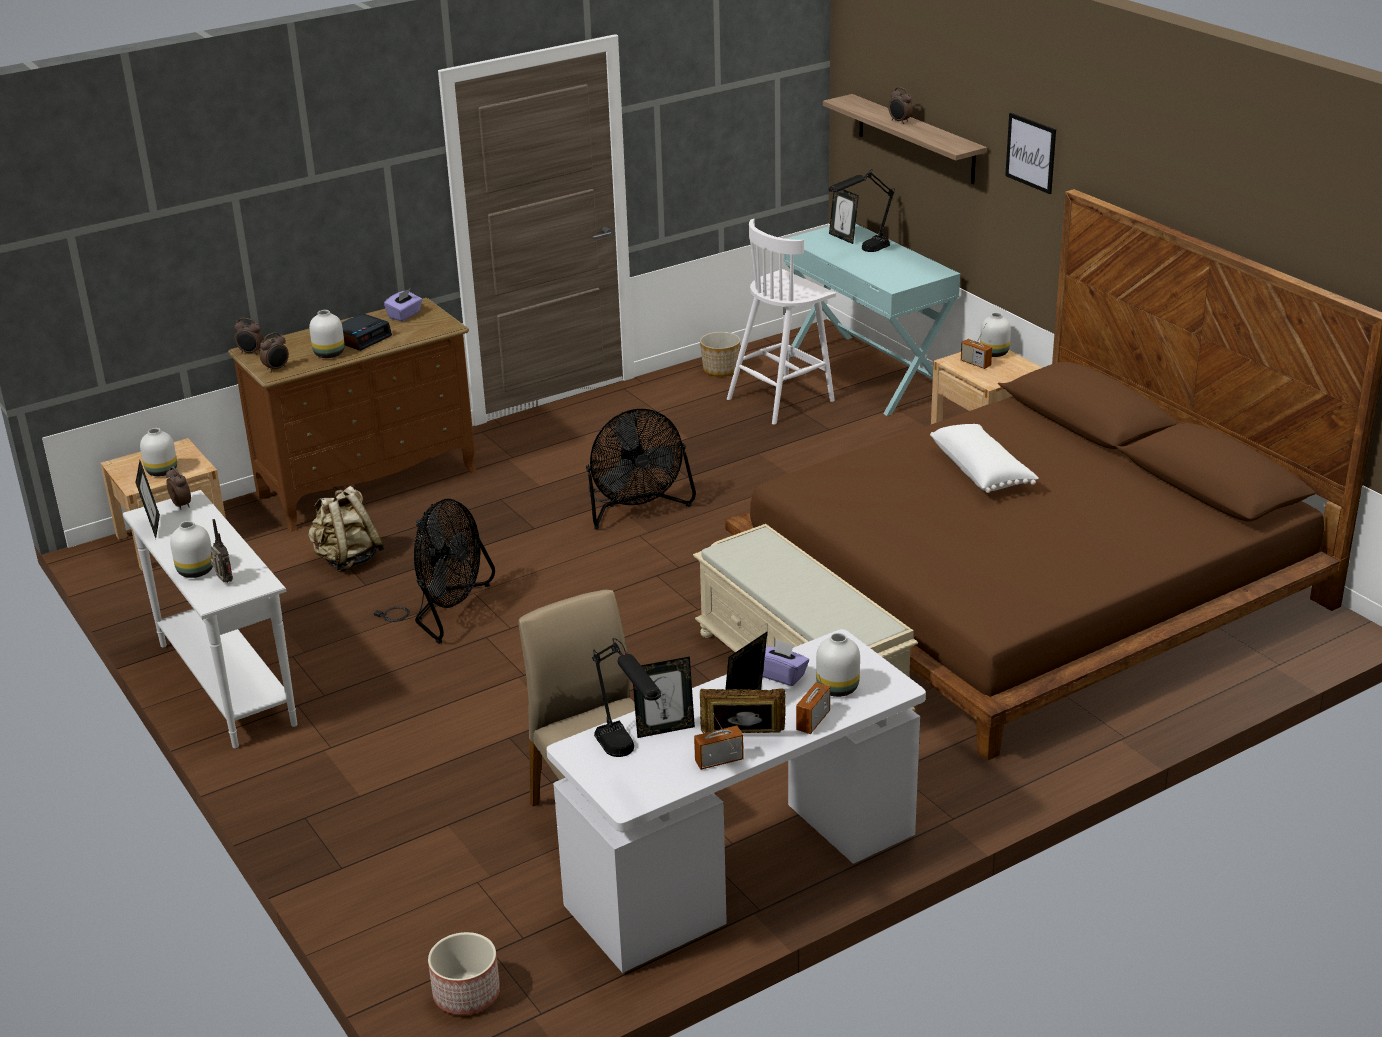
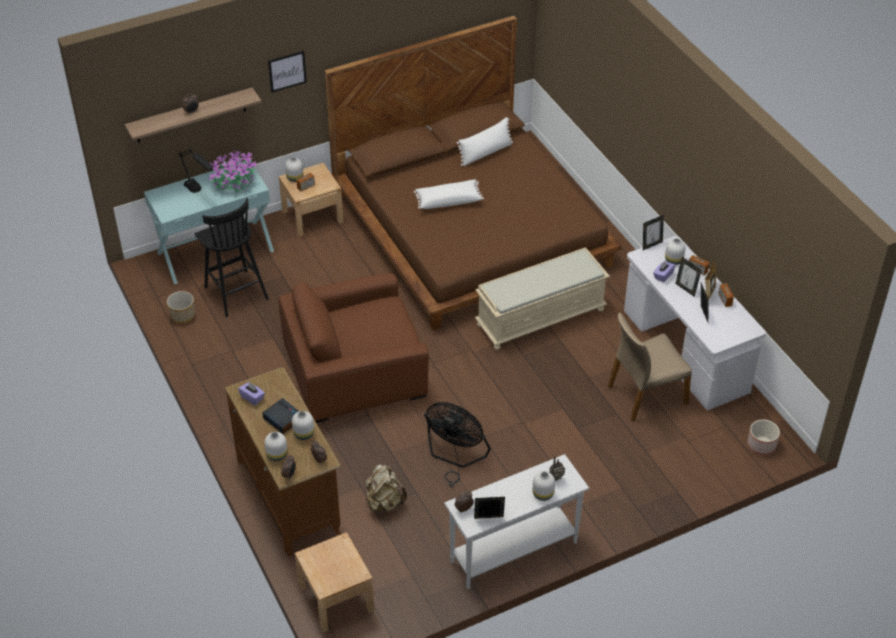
camera: 85 degrees left, 15 degrees up
(161, 471) = (342, 562): white vase -> white vase (276, 455)
(628, 760) = (724, 327): black table lamp -> none
(631, 508) = (355, 369): black fan -> brown armchair
(783, 398) = (235, 291): white stool -> black stool
(843, 238) = (173, 198): picture frame -> picture frame (651, 245)
(896, 271) = (235, 183): none -> potted plant
(1150, 498) = (485, 153): none -> white pillow

